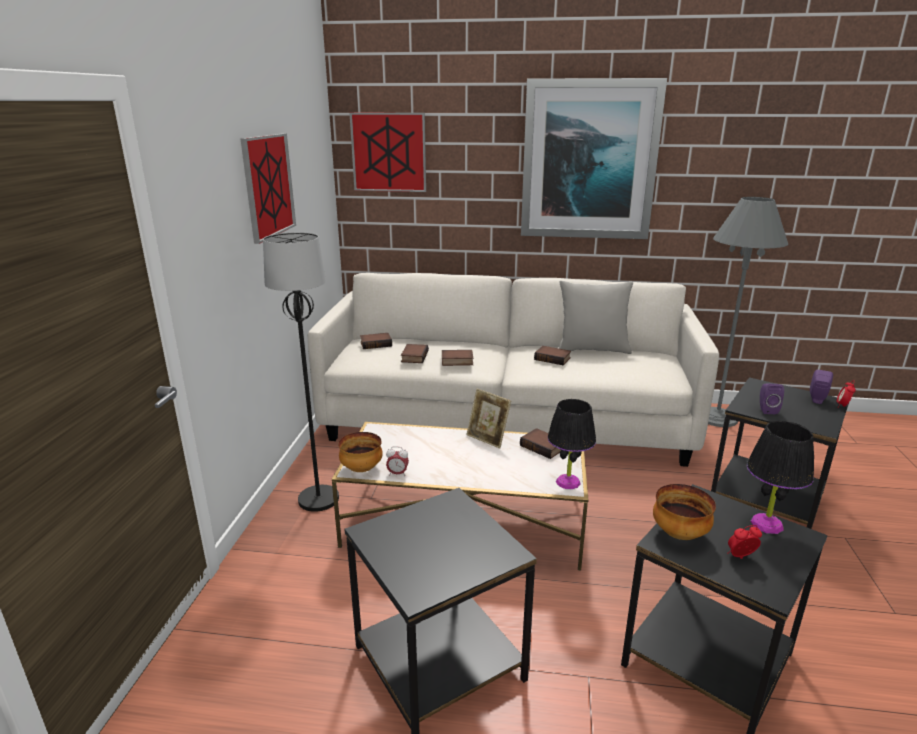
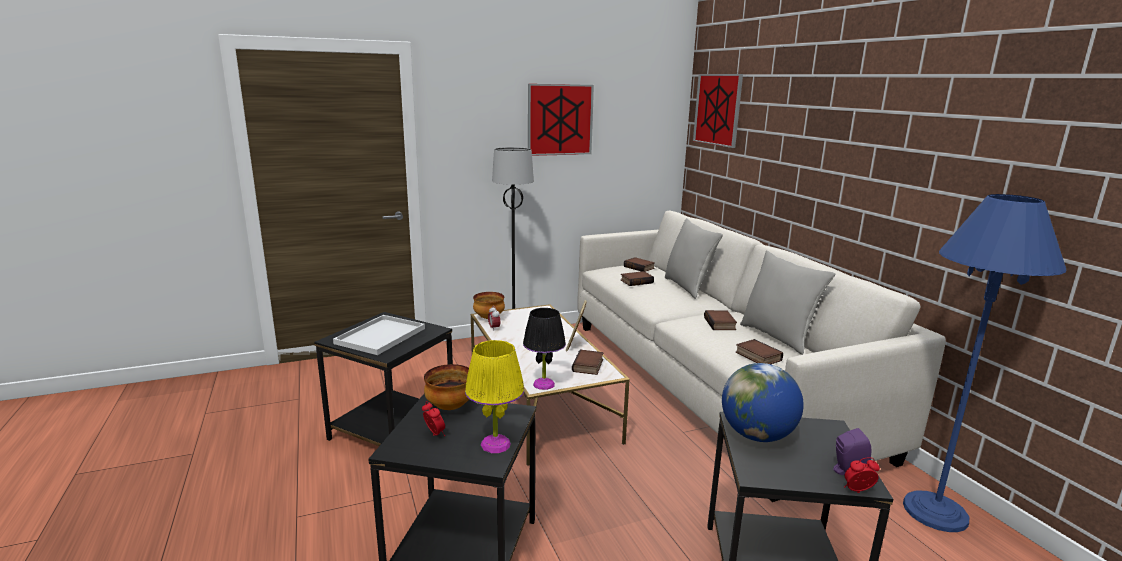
camera: 60 degrees right, 5 degrees down
(437, 546) = (381, 335): none -> white tray
(453, 343) = (688, 287): none -> grey pillow
(456, 361) = (651, 294): book -> book (757, 356)
(588, 160) = (862, 128): picture -> none
(717, 417) = (935, 512): grey floor lamp -> blue floor lamp
(766, 409) = (757, 435): purple speaker -> globe
(766, 524) = (496, 444): black table lamp -> yellow table lamp

